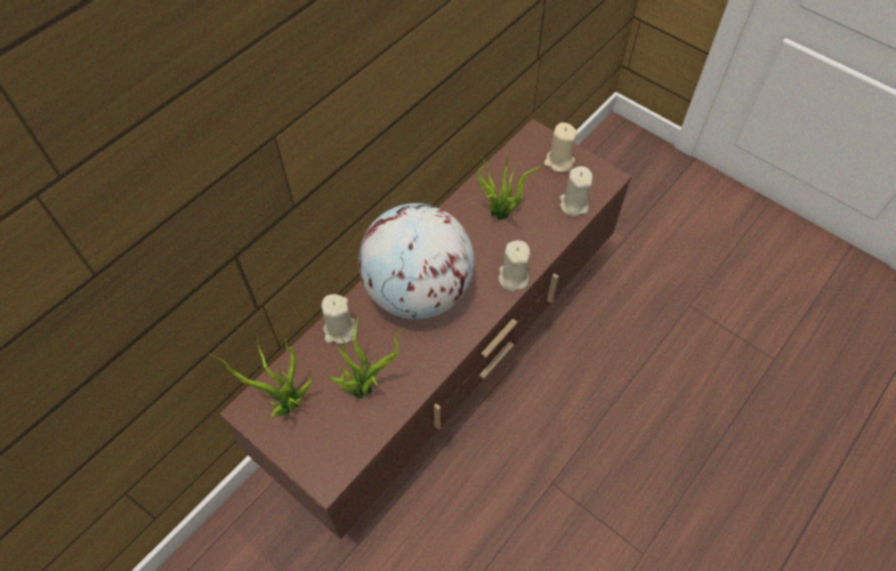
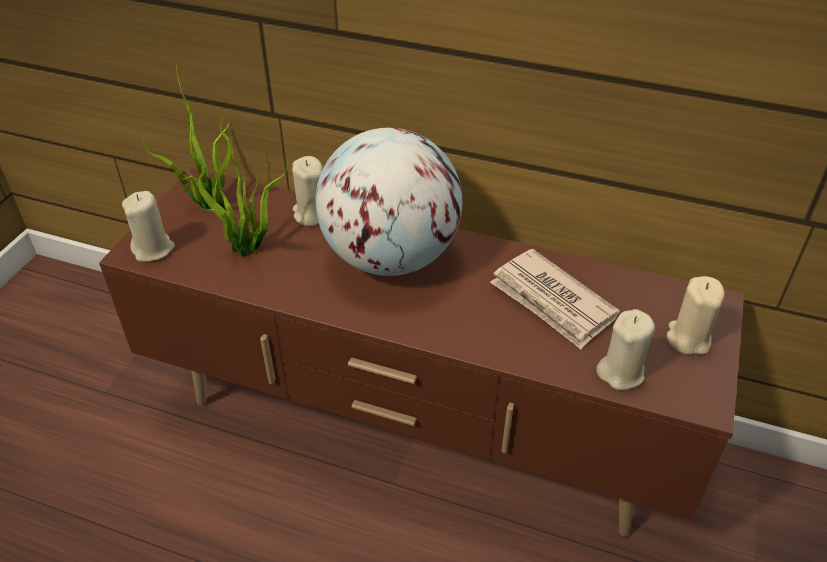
camera: 70 degrees right, 15 degrees down
(502, 214) = (552, 302): potted plant -> newspaper
(513, 278) = (455, 336): beige candle -> beige candle (153, 249)

